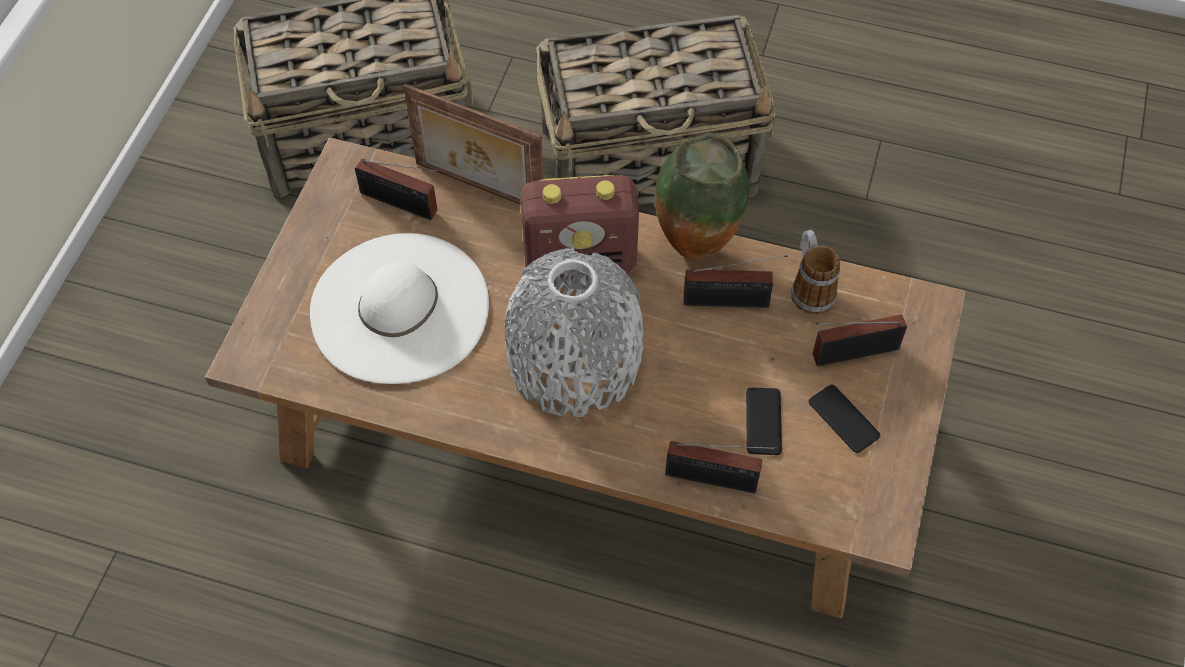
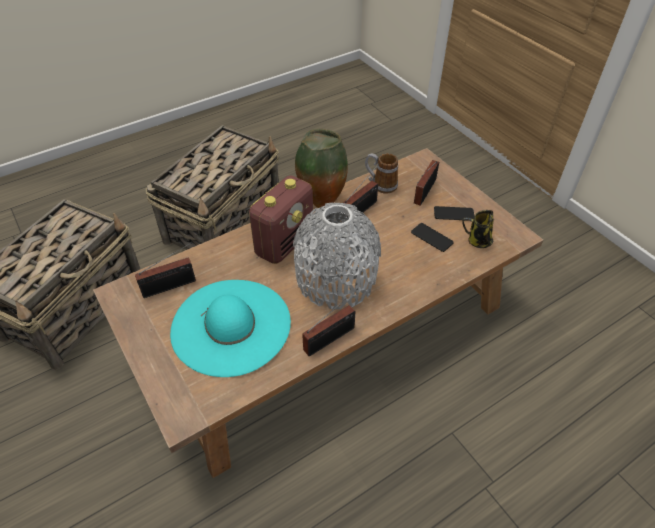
camera: 50 degrees left, 10 degrees down
(400, 308) = (231, 326): white hat -> turquoise hat
(478, 189) = (201, 252): picture frame -> none
(716, 480) = (447, 270): radio -> radio (332, 338)
(815, 483) = (477, 241): none -> mug

